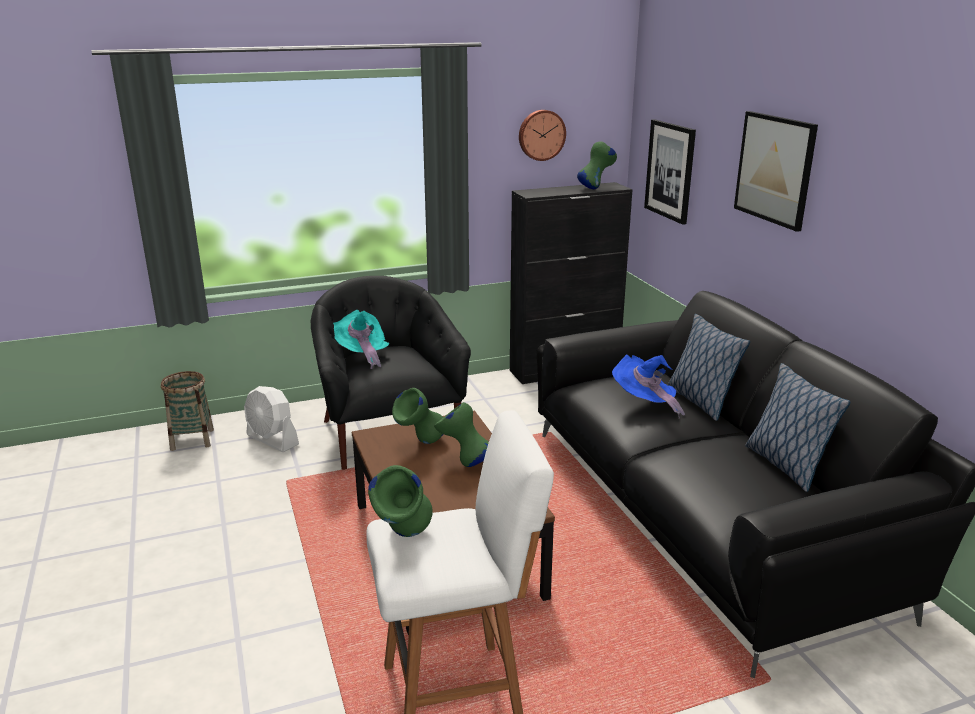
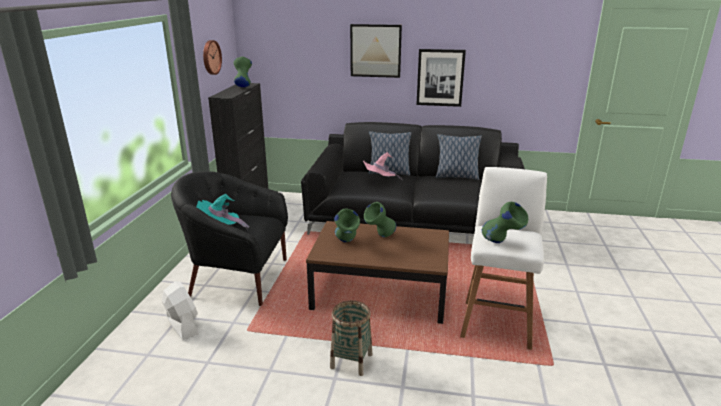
camera: 60 degrees left, 0 degrees up
(192, 439) = (124, 365): basket -> basket (351, 361)
(272, 440) = (182, 325): white fan -> white fan turned 105 degrees counterclockwise
(644, 404) = (380, 181): blue hat -> pink hat
(670, 170) = (286, 67): picture -> picture (440, 77)

